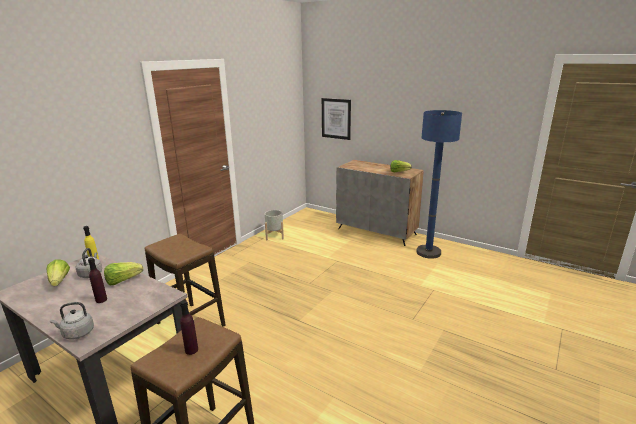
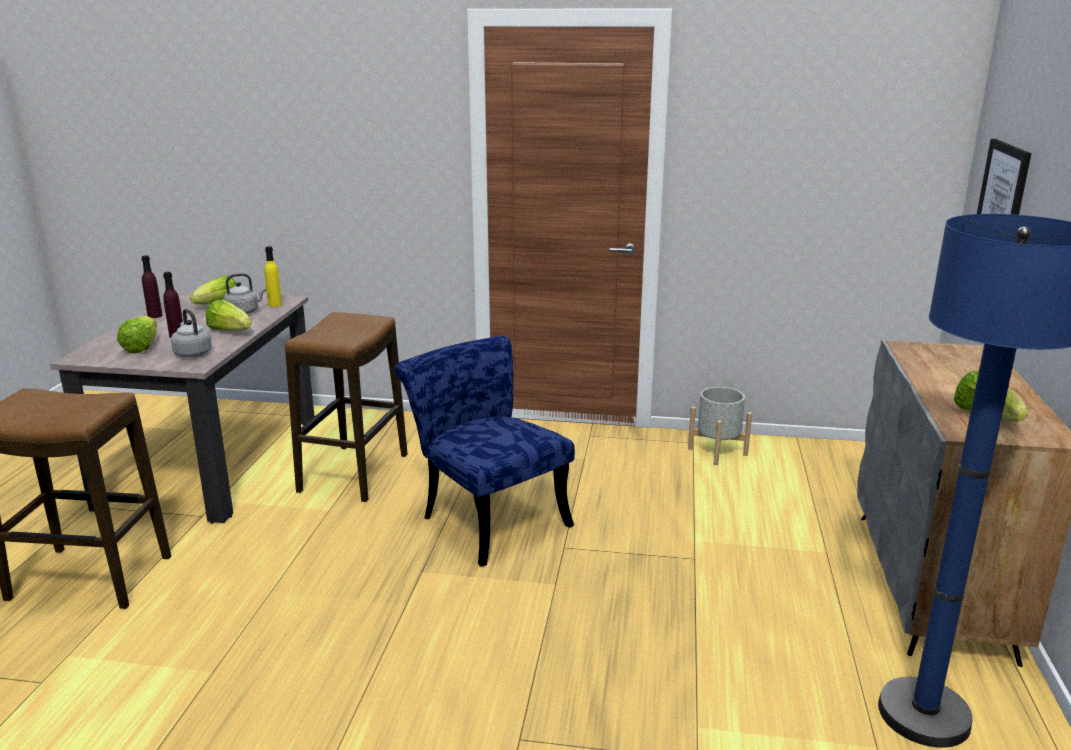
camera: 65 degrees right, 0 degrees up
(77, 333) = (98, 348): grey kettle -> grey kettle (192, 353)
(104, 314) = (141, 347): none -> lettuce
(191, 350) = (51, 410): purple bottle -> purple bottle (155, 316)
(272, 295) = (487, 518): none -> blue chair

